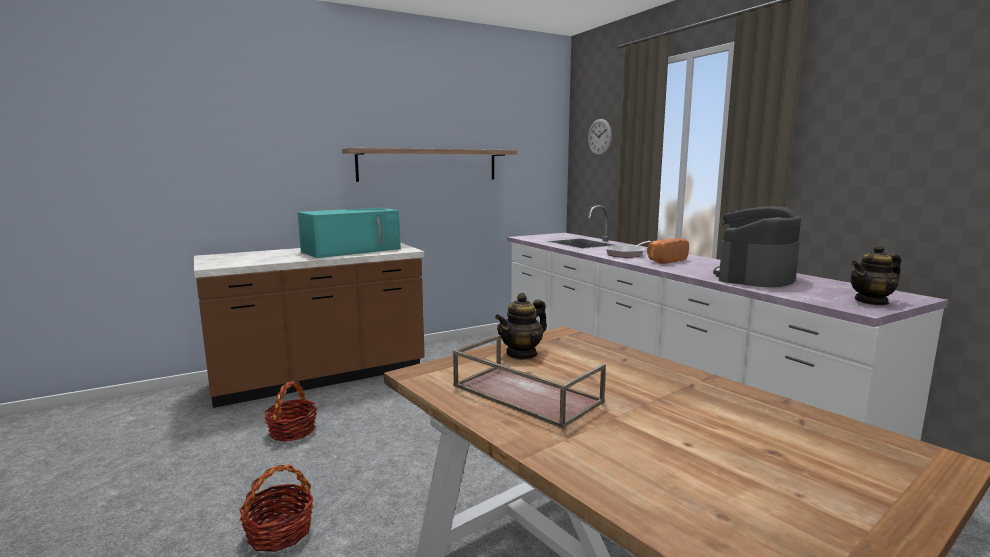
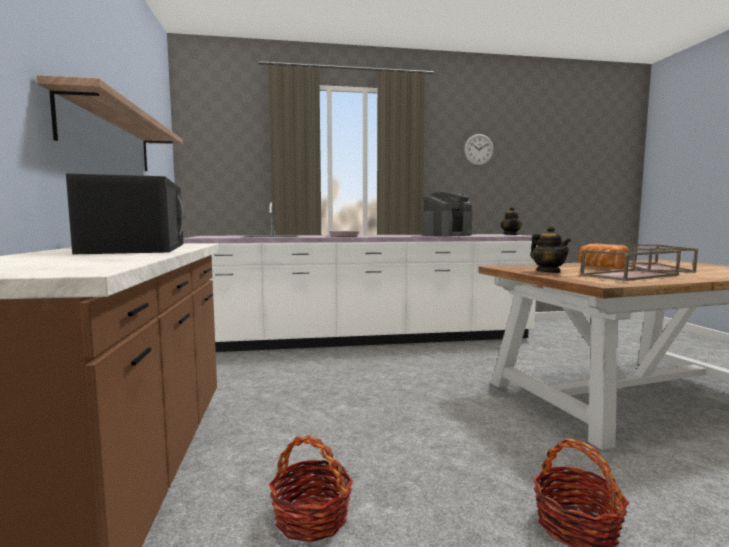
camera: 70 degrees left, 5 degrees down
(352, 250) = (137, 248): turquoise microwave -> black microwave
(599, 137) = (226, 141): wall clock -> wall clock (478, 149)
(665, 261) = (380, 235): bread -> bread (599, 268)
(690, 425) = (654, 267): none -> brown tray
(754, 277) = (447, 235): coffee machine -> coffee machine turned 105 degrees counterclockwise

